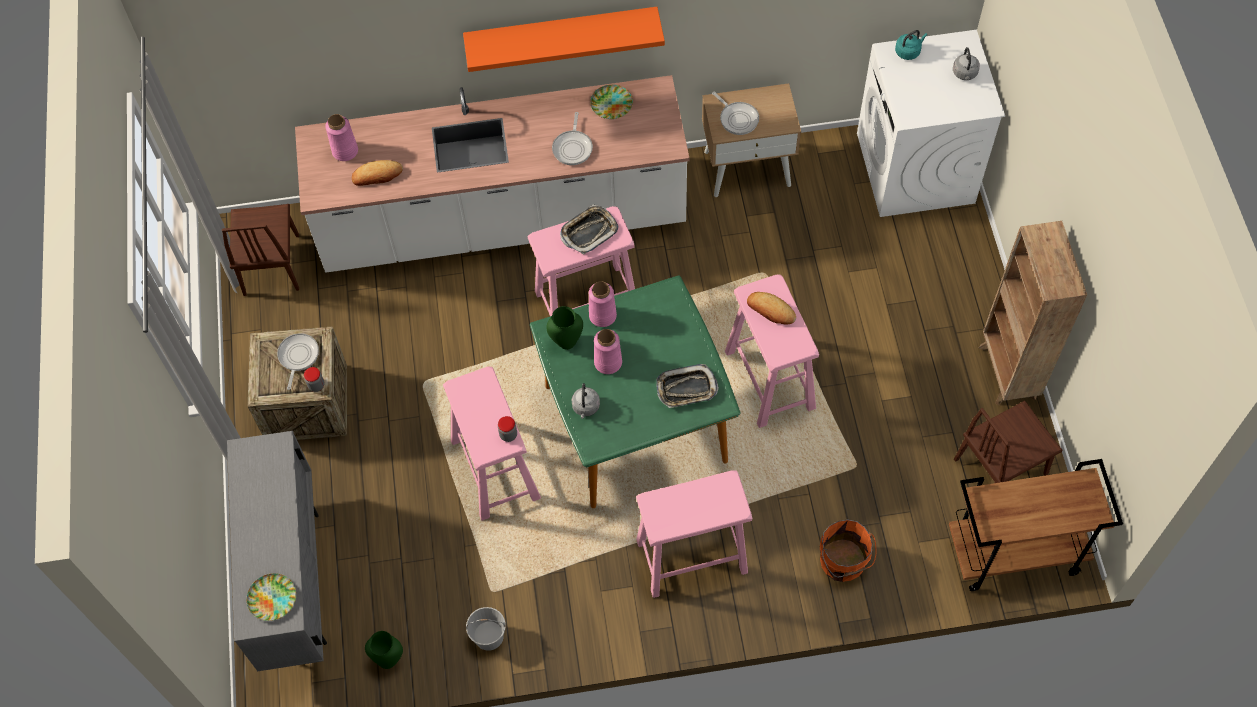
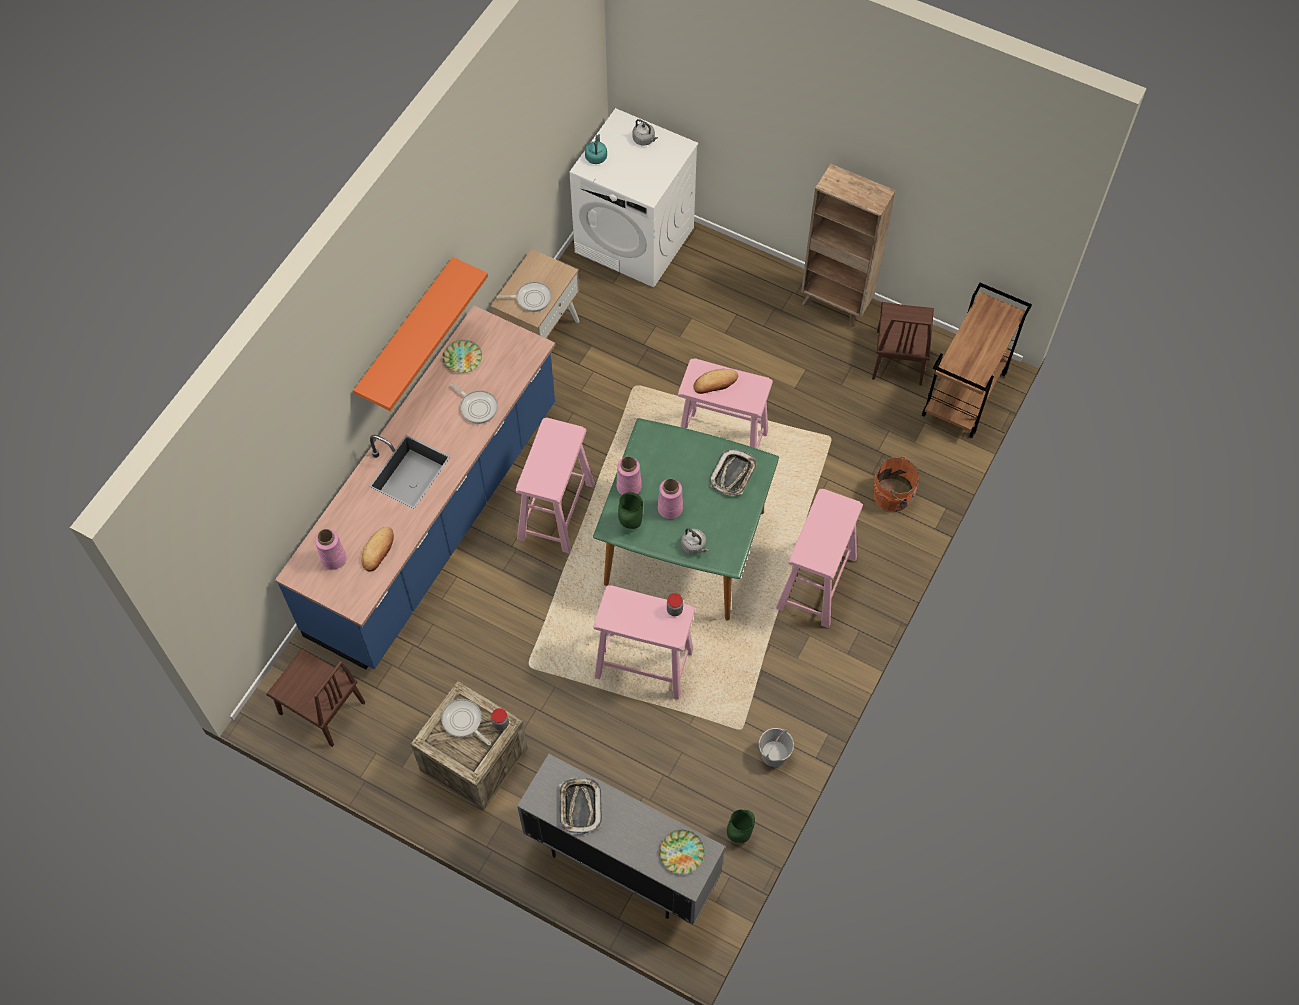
camera: 55 degrees left, 0 degrees up
(503, 220) = (435, 519): white counter -> blue counter
(589, 232) = (550, 449): tray -> tray (579, 807)

